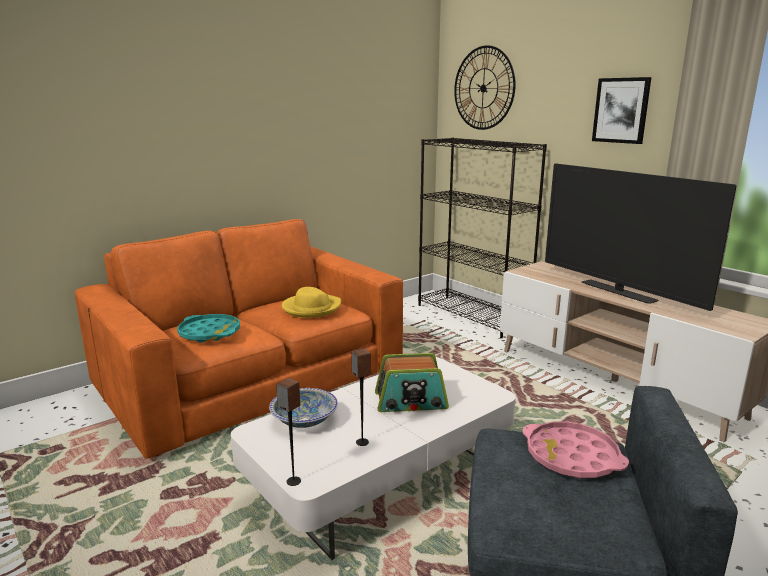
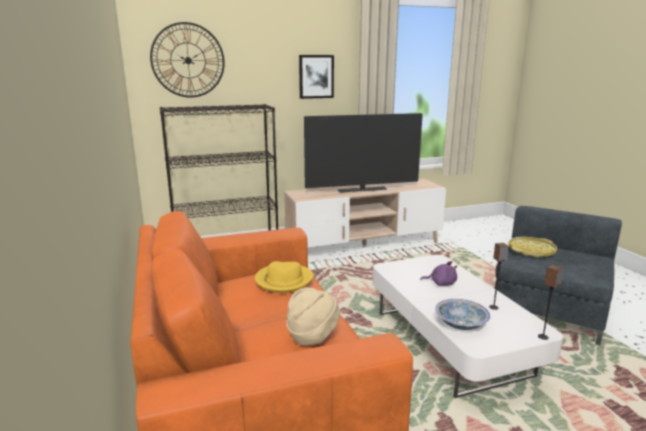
camera: 70 degrees left, 0 degrees up
(209, 333) = (313, 336): turquoise tray -> beige hat
(411, 401) = (441, 283): radio -> purple plush toy
(571, 457) = (531, 251): pink tray -> yellow tray

